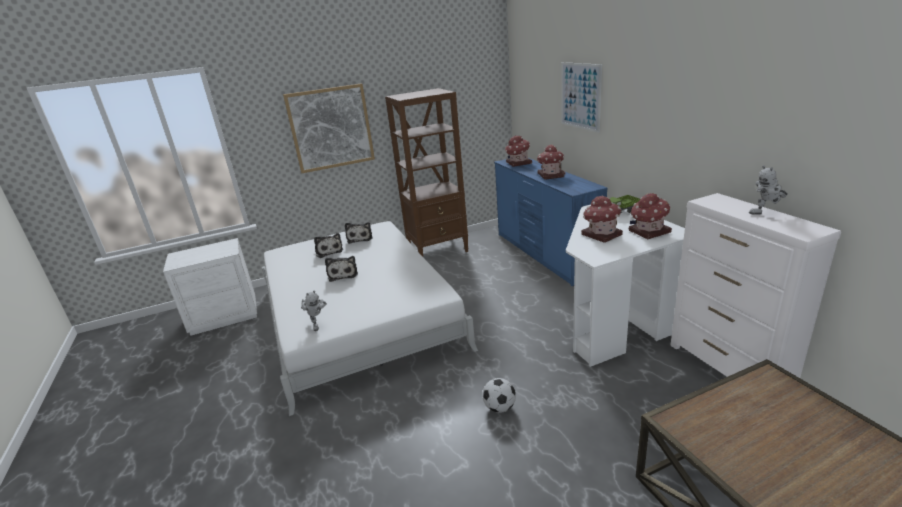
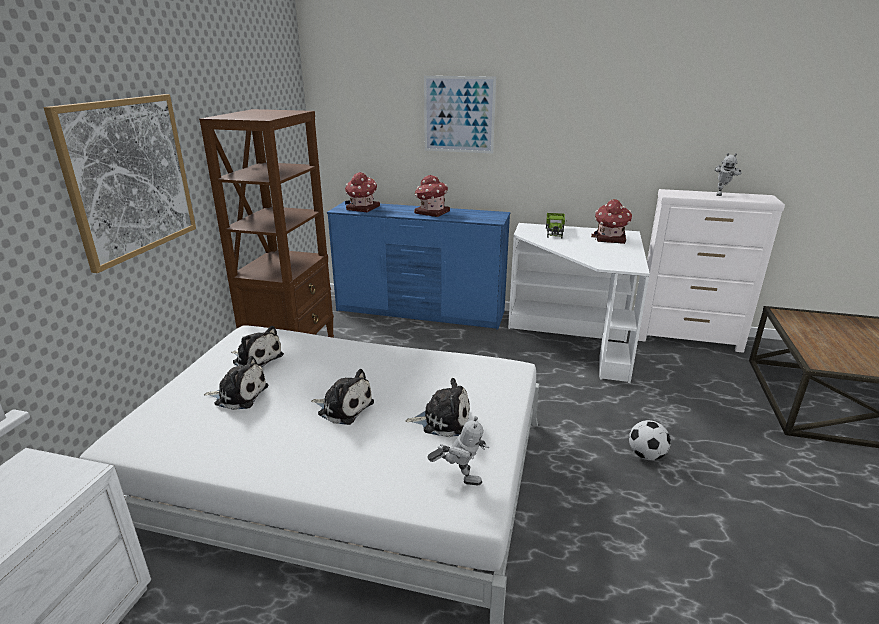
camera: 55 degrees left, 0 degrees up
(361, 300) = (443, 420): none -> plush toy
(601, 234) = (588, 250): toy house -> none

